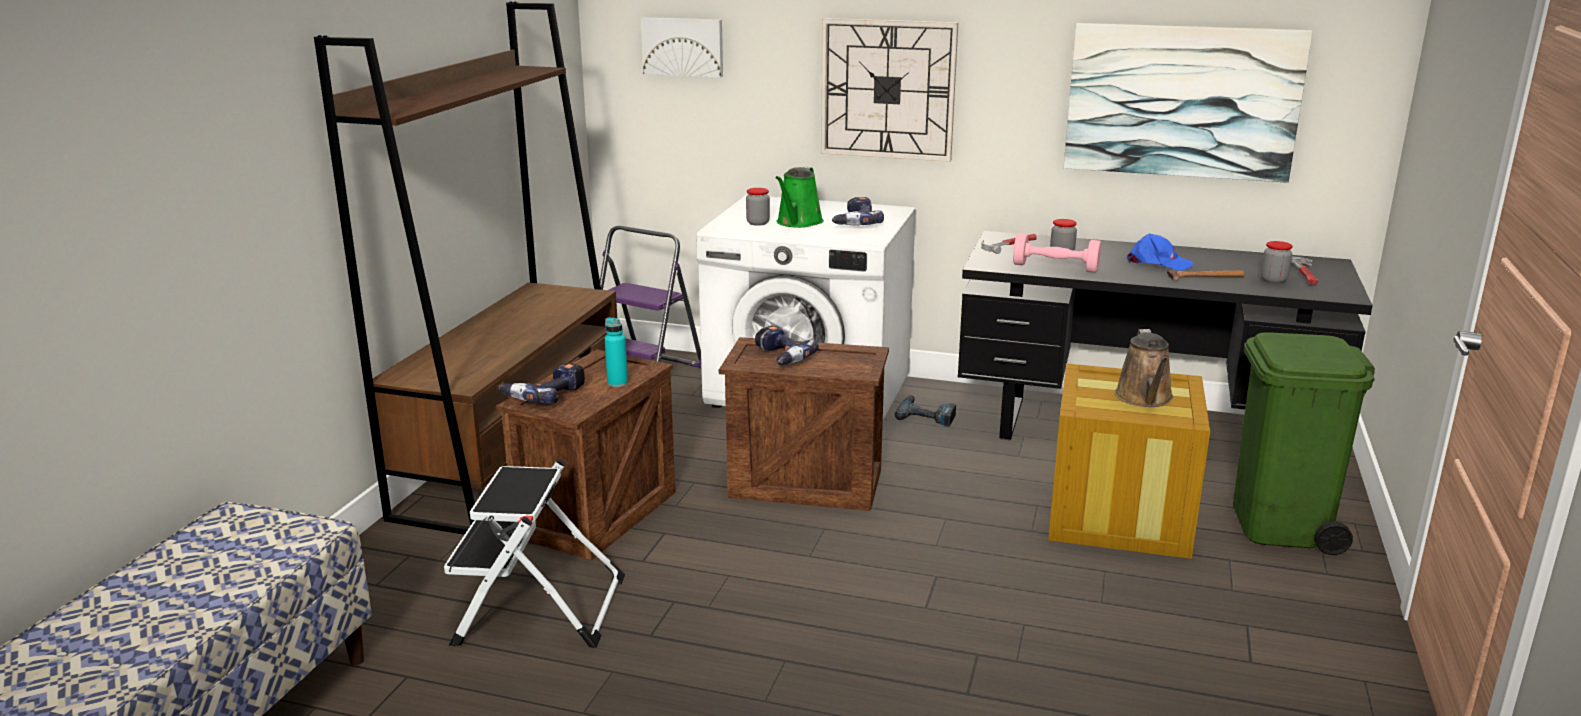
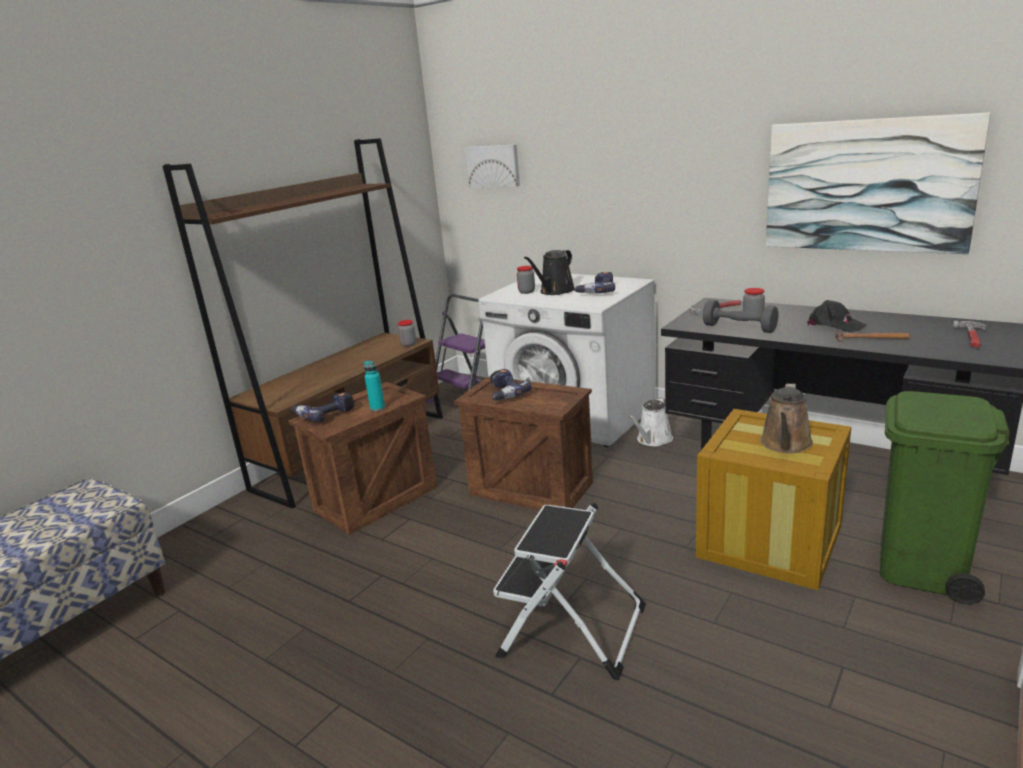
camera: 20 degrees right, 0 degrees up
(538, 605) = (293, 566): step ladder -> step ladder (570, 625)
(798, 223) = (555, 291): green watering can -> black watering can
(887, 89) = (630, 189): wall clock -> none
(926, 415) = (653, 440): power drill -> white watering can
(1055, 268) = (739, 328): pink dumbbell -> grey dumbbell
(1158, 263) = (835, 325): blue cap -> black cap
(1273, 280) = (937, 342): jar -> jar (408, 344)

